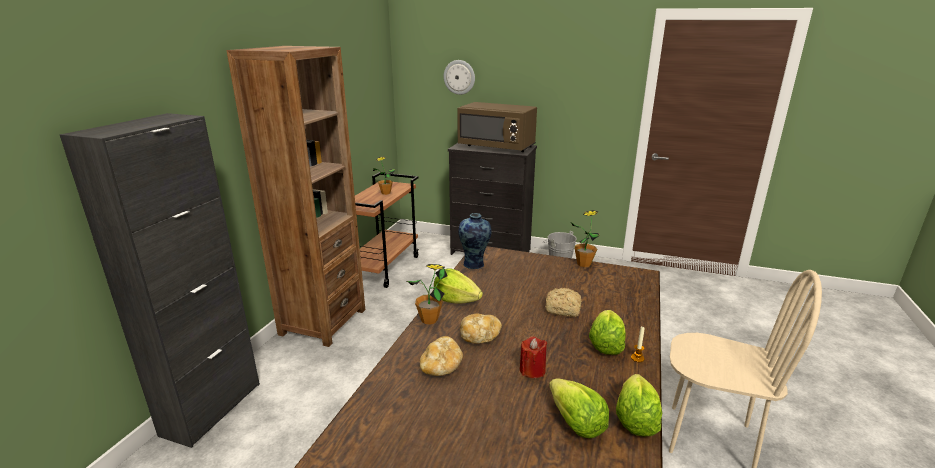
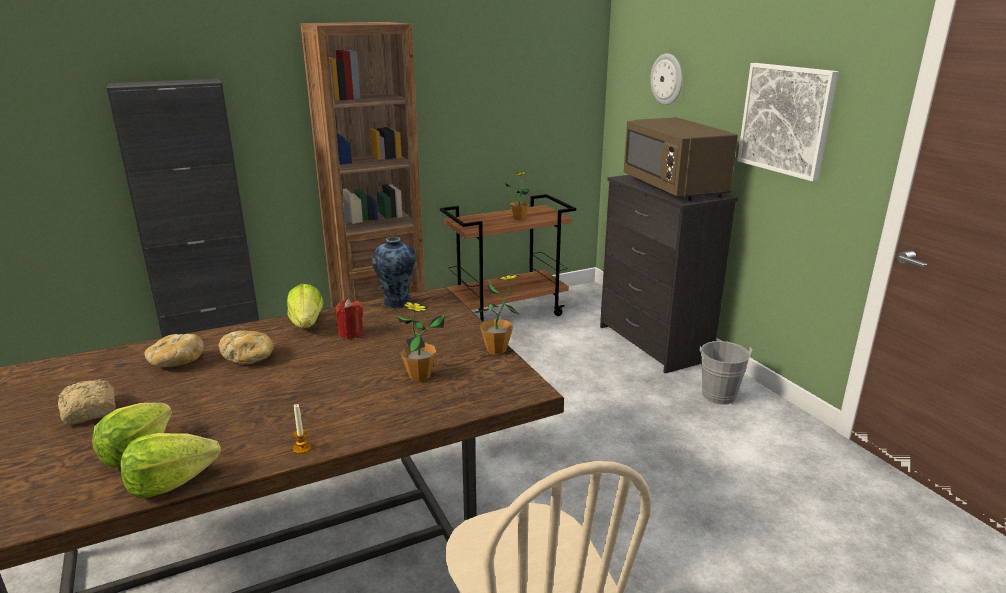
camera: 45 degrees right, 0 degrees up
(429, 320) = (254, 328): potted plant -> potted plant (419, 376)
(532, 370) = (213, 402): red candle -> red candle (350, 333)
(564, 94) = (786, 119): none -> picture
(564, 309) = (361, 376): bread -> bread (89, 412)
(606, 345) = (310, 422): lettuce -> none

